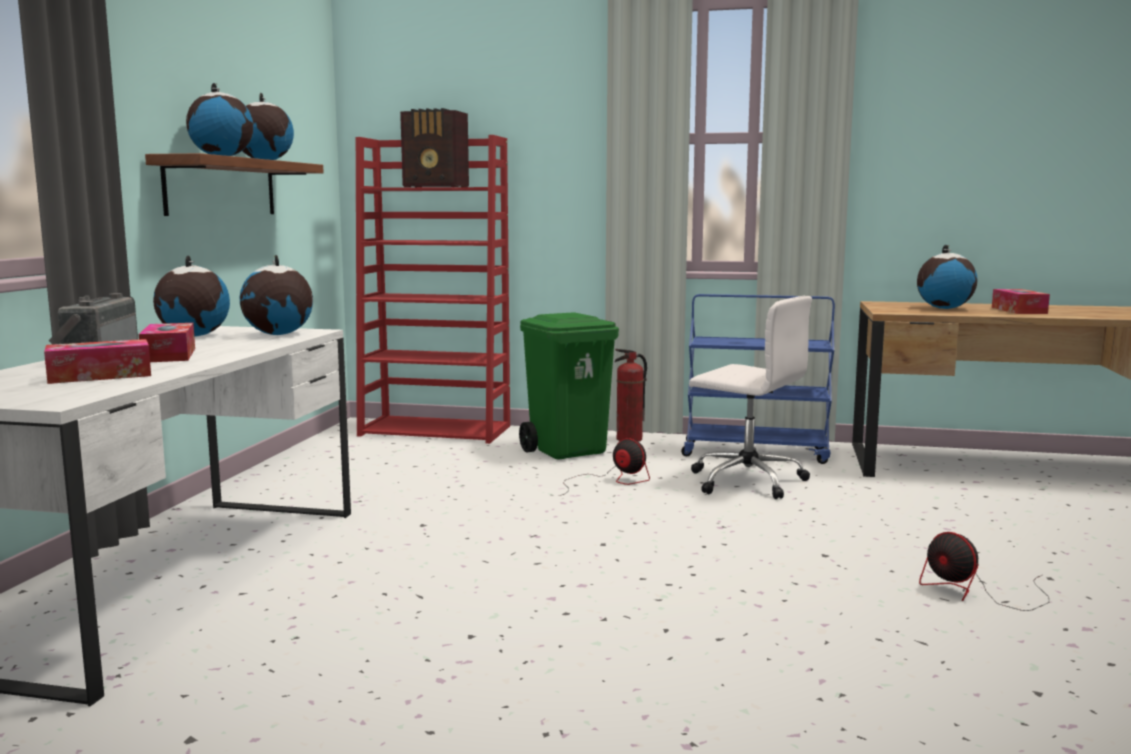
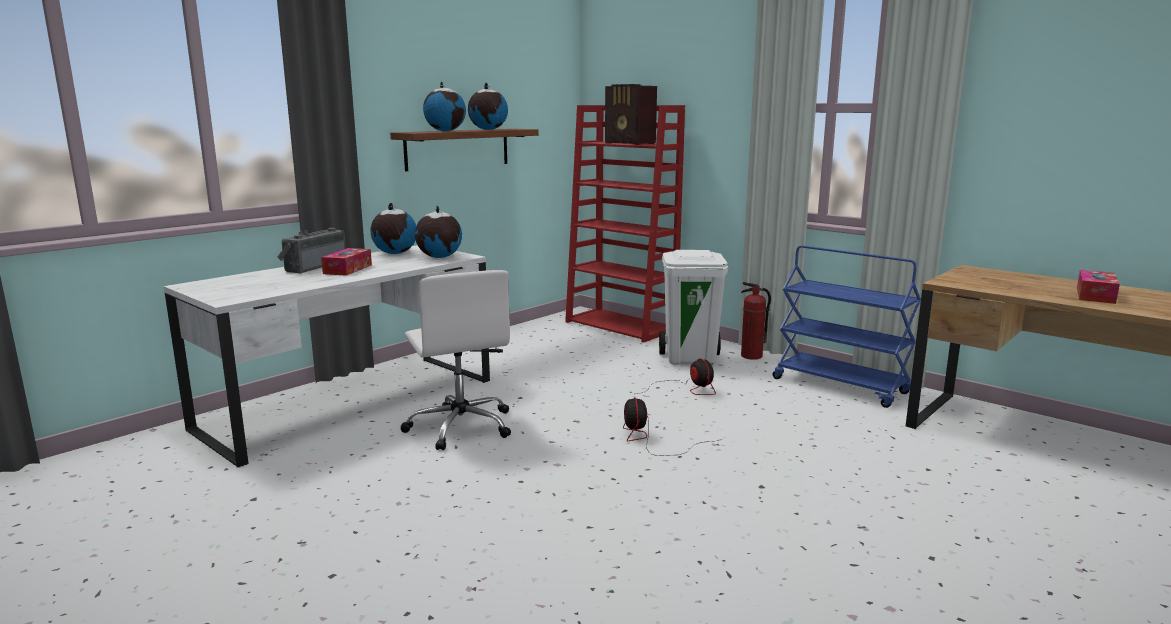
camera: 30 degrees right, 5 degrees up
(100, 376) = (284, 282): tissue box -> none
(568, 451) = (690, 358): green trash can -> white trash can
(745, 481) = (793, 409): white office chair -> white office chair (460, 426)
(944, 308) = (1018, 283): globe -> none
(977, 592) = (841, 550): fan -> fan (649, 440)

